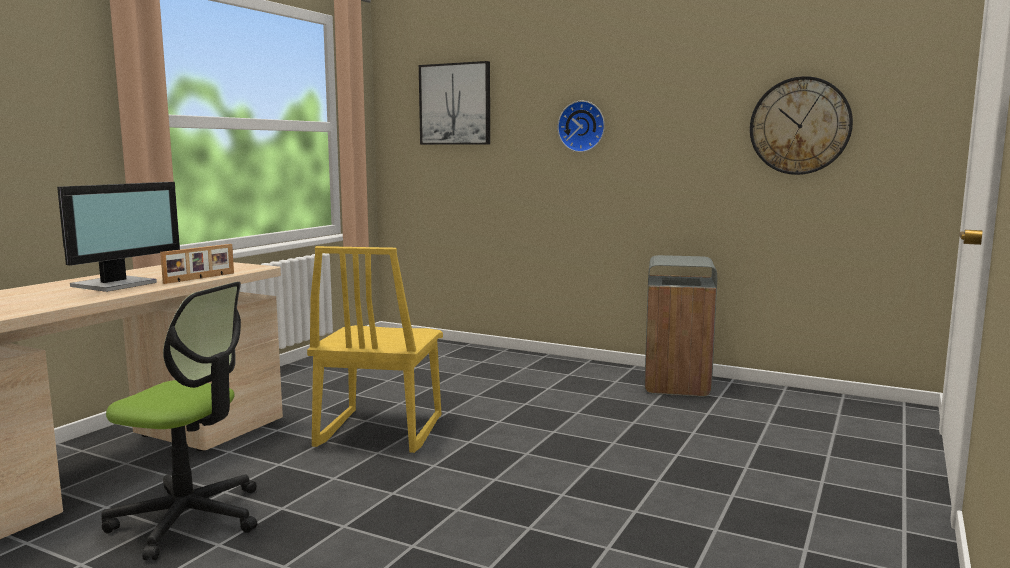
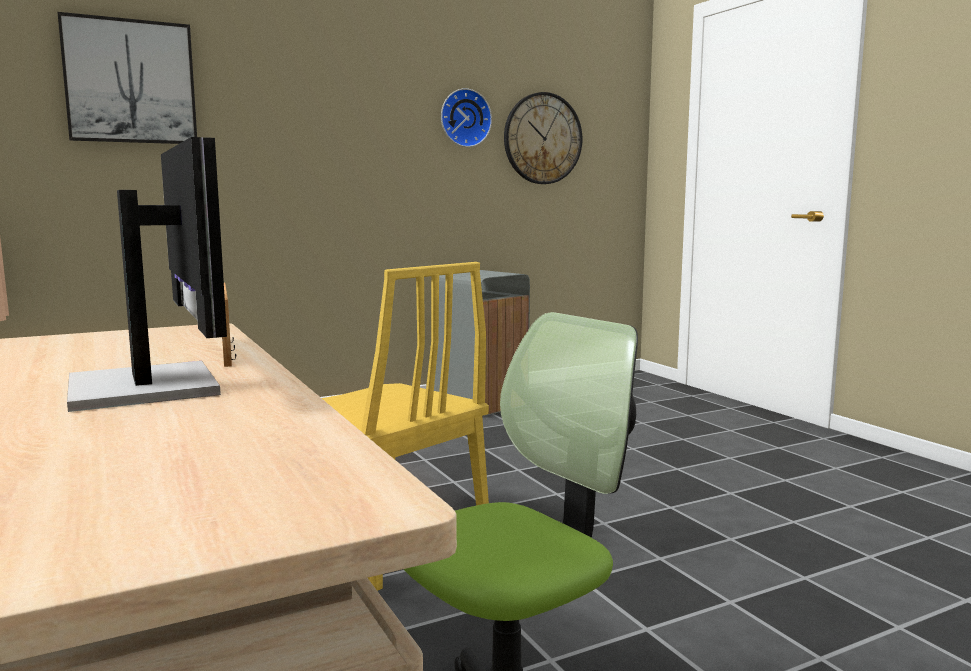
camera: 55 degrees left, 0 degrees up
(582, 126) = (330, 127): wall clock -> wall clock (464, 118)

